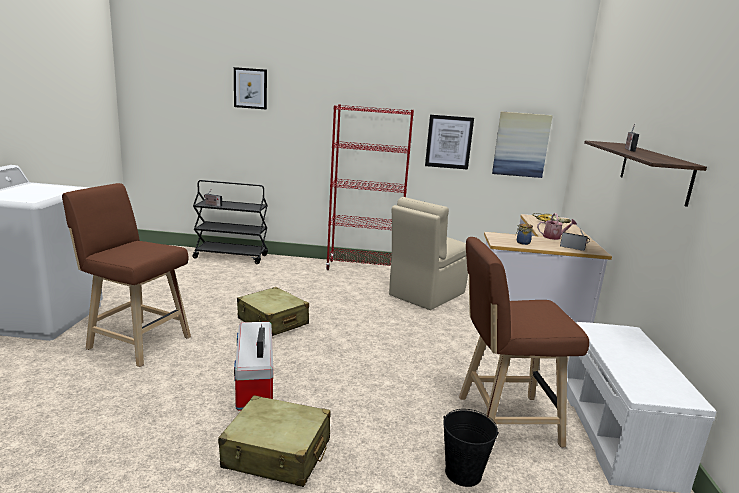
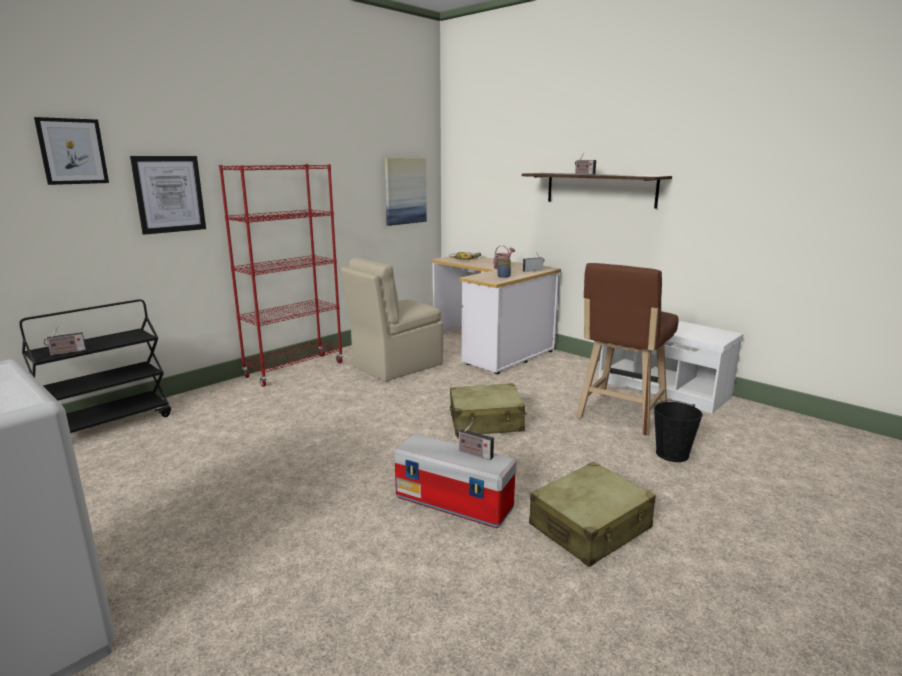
camera: 50 degrees left, 0 degrees up
(136, 341) = (244, 563): brown stool -> none
(272, 322) = (336, 453): beige suitcase -> beige suitcase (486, 422)
(425, 294) = (395, 366): beige chair -> beige chair turned 60 degrees clockwise
(449, 142) = (345, 197): picture -> picture (169, 194)

